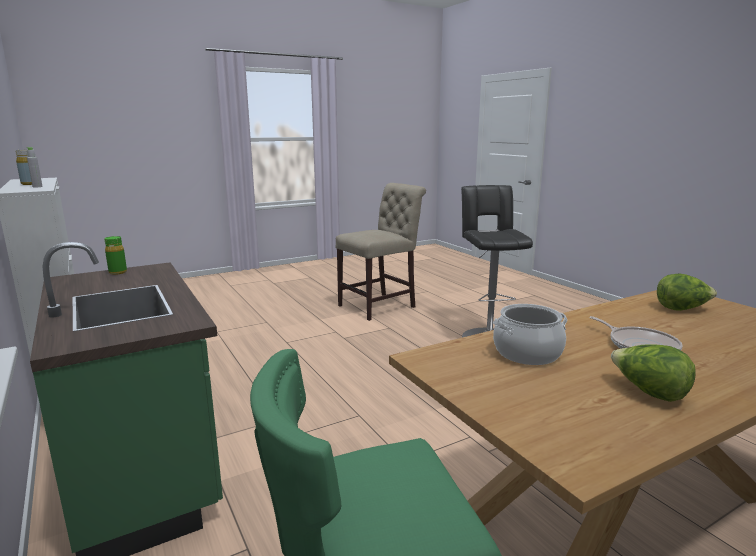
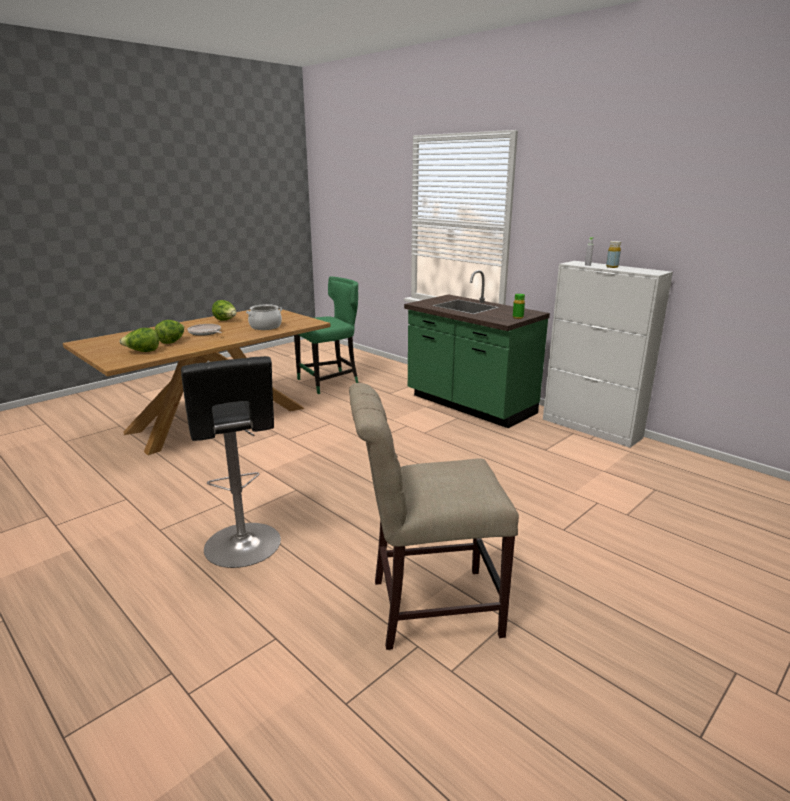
camera: 165 degrees right, 5 degrees up
(380, 305) = (426, 607): beige chair -> beige chair turned 45 degrees clockwise
(670, 326) = (172, 342): none -> lettuce

